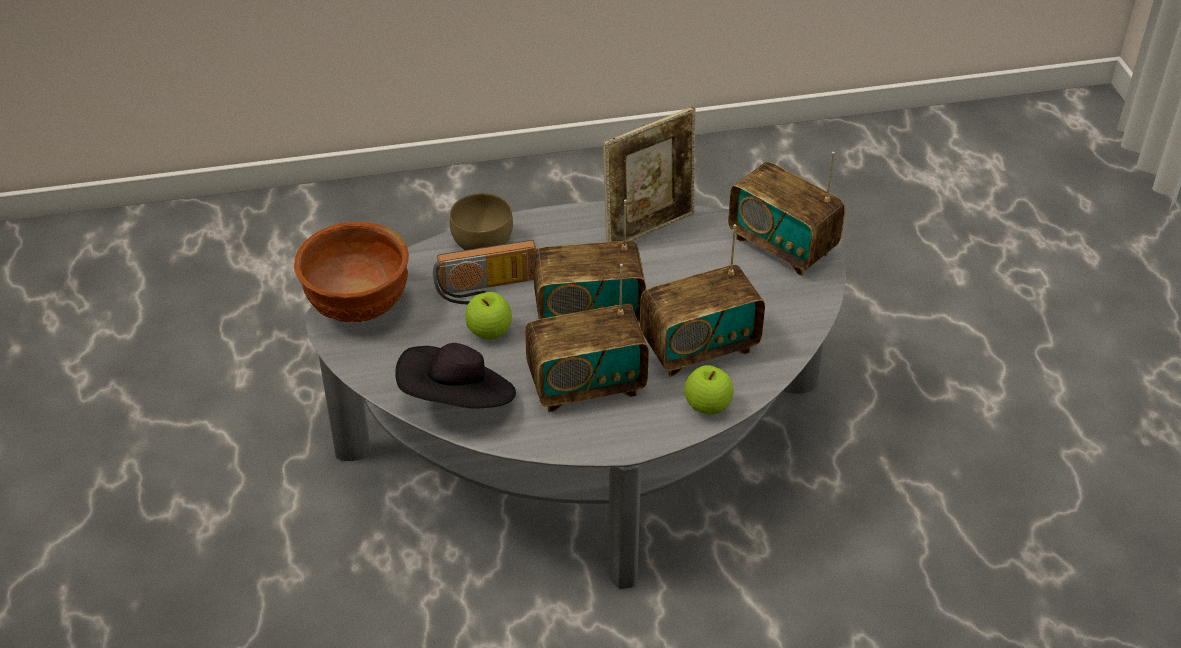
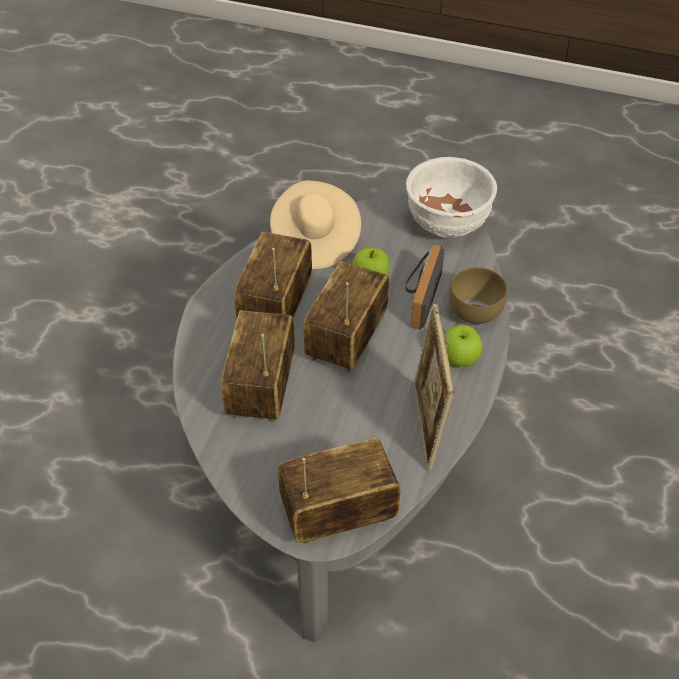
camera: 120 degrees right, 5 degrees up
(357, 306) = (447, 224): brown bowl -> white bowl
(458, 401) = (314, 240): black hat -> beige hat
(707, 406) = (201, 364): apple -> apple (459, 359)

